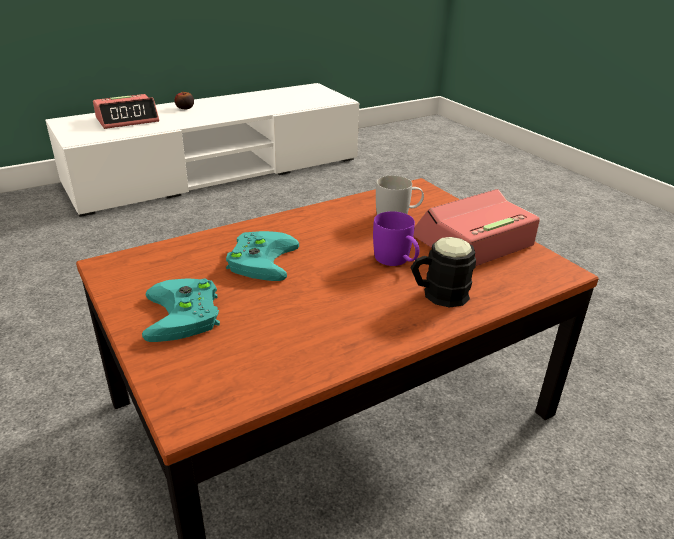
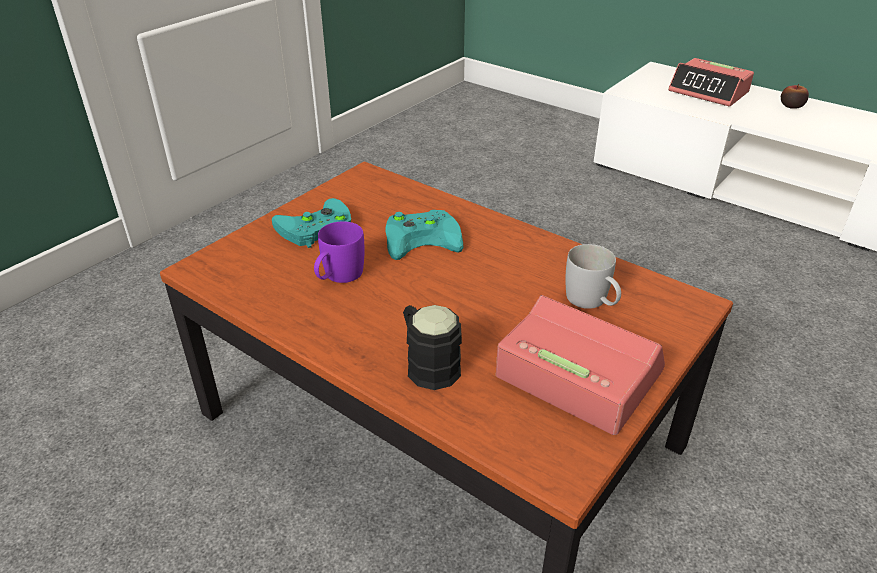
camera: 70 degrees right, 5 degrees up
(396, 261) = (480, 321): purple mug -> purple mug (338, 277)

